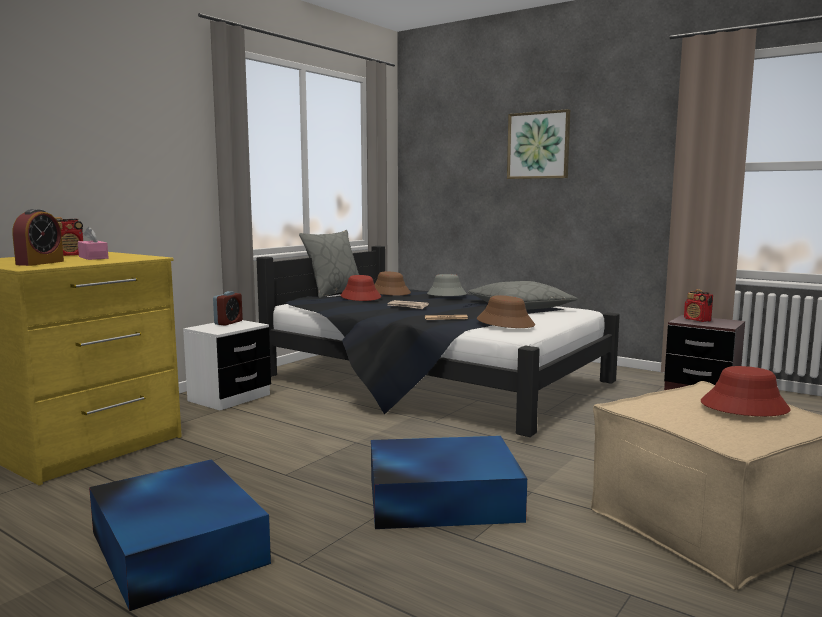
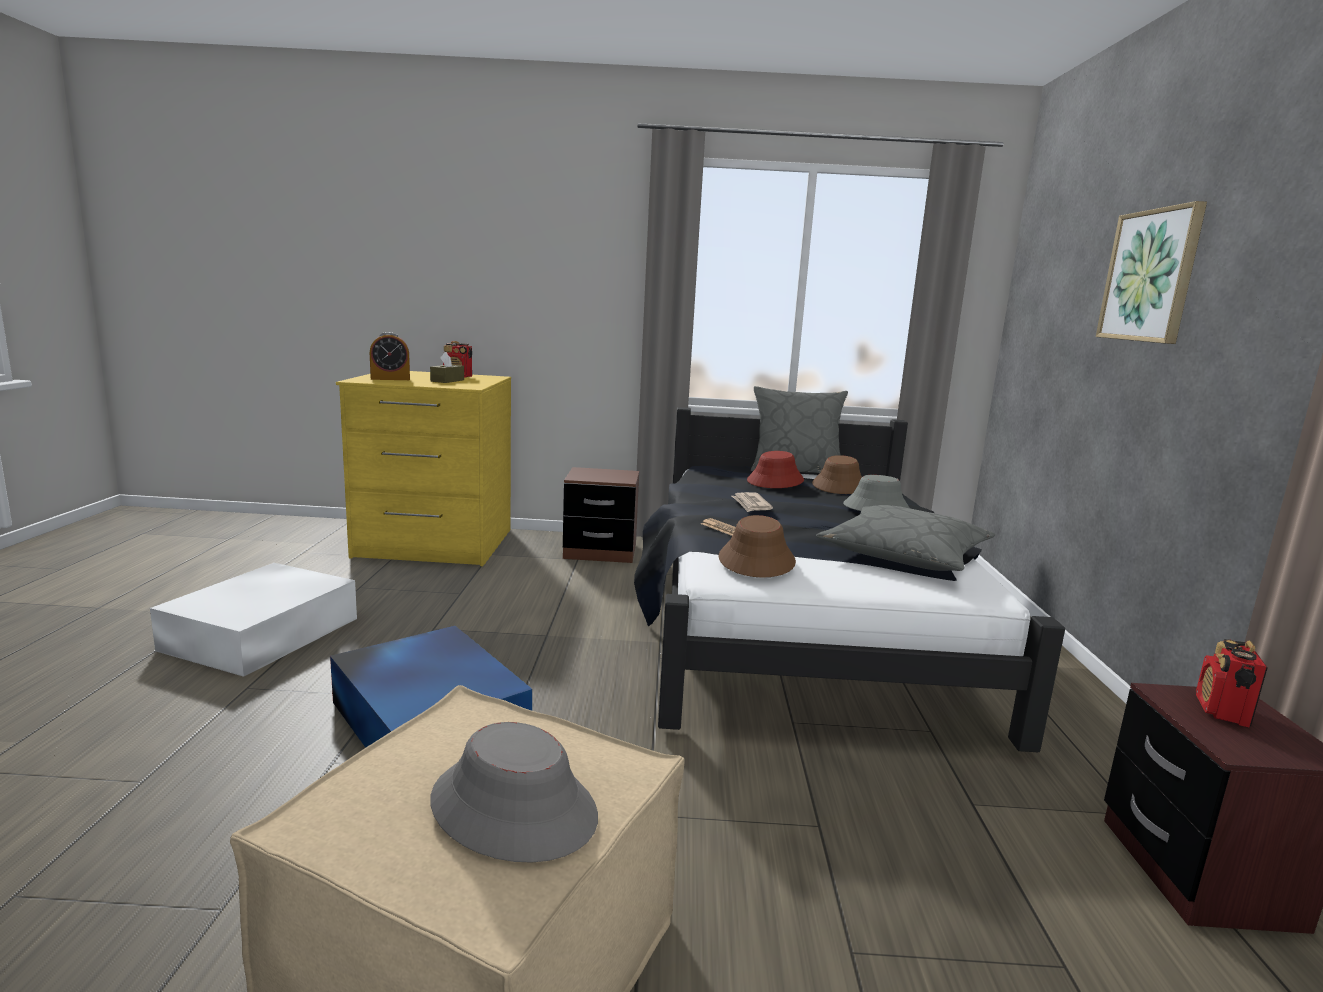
camera: 55 degrees right, 5 degrees up
(93, 257) = (447, 380): pink tissue box -> brown tissue box
(178, 546) = (264, 633): blue storage box -> white storage box
(228, 323) = (616, 473): alarm clock -> none
(229, 398) = (600, 552): white nightstand -> brown nightstand
(744, 406) = (514, 808): red hat -> grey hat

